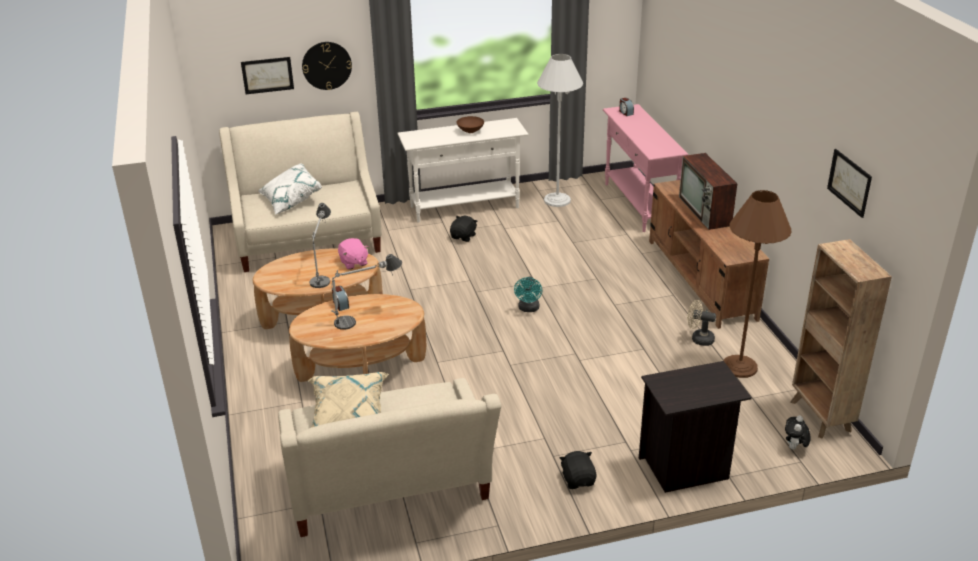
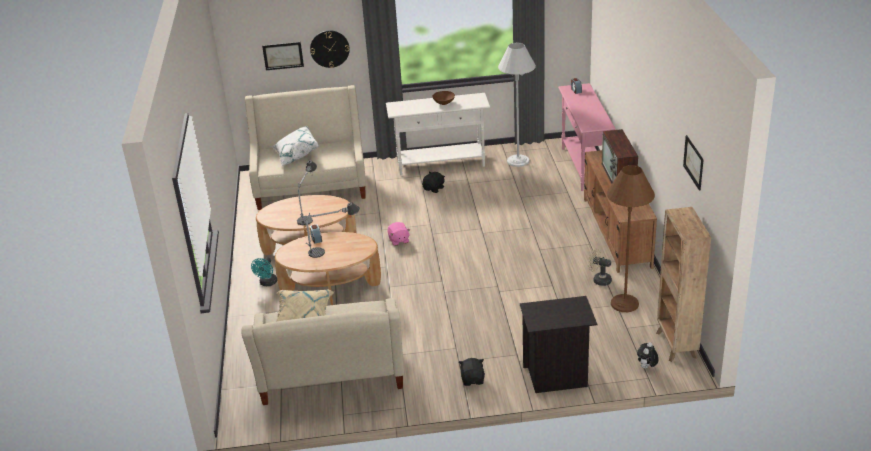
camera: 10 degrees right, 0 degrees up
(353, 263) = (333, 207): pink plush toy -> pink plush toy (398, 240)
(528, 309) = (470, 249): turquoise fan -> turquoise fan (267, 283)

